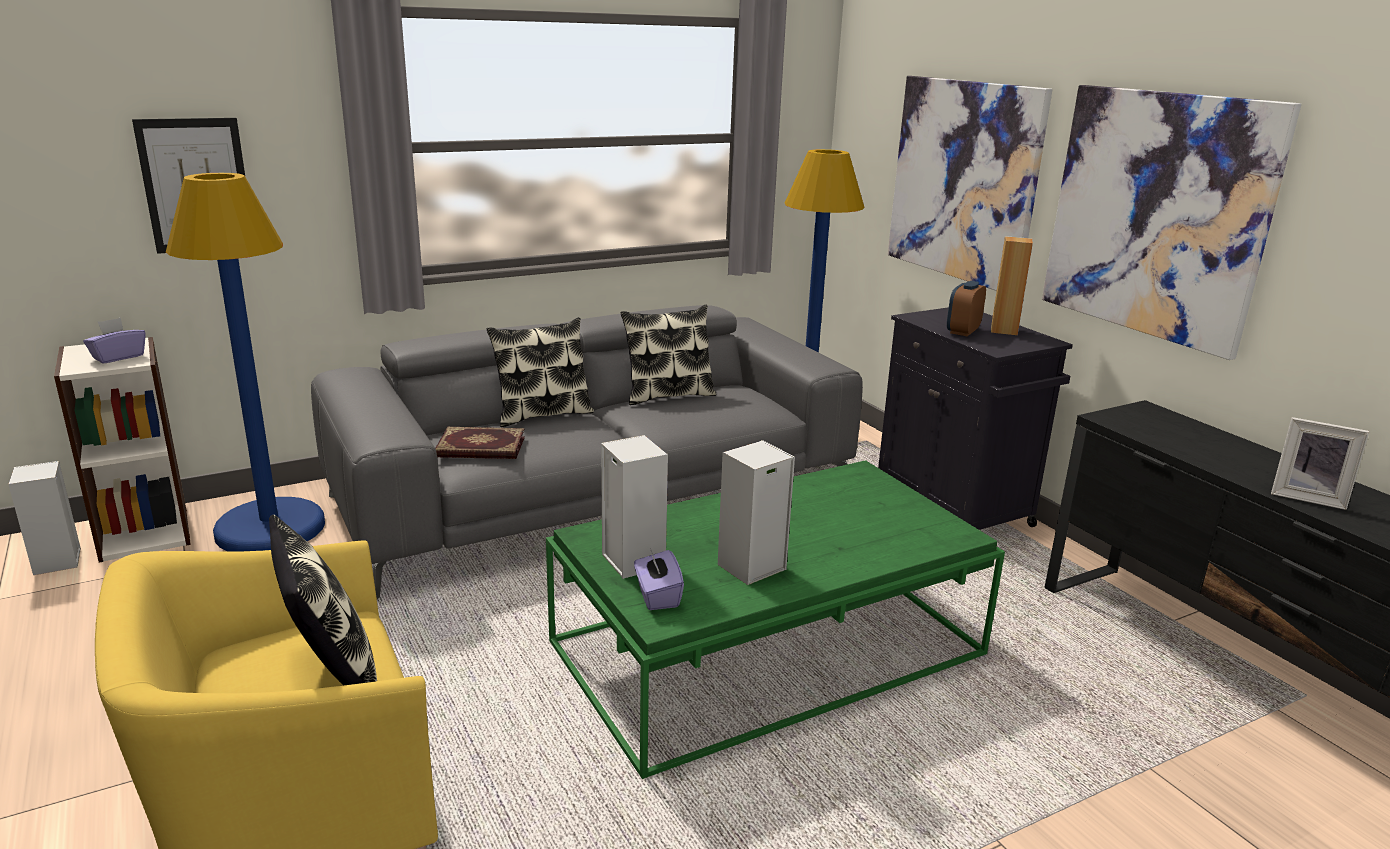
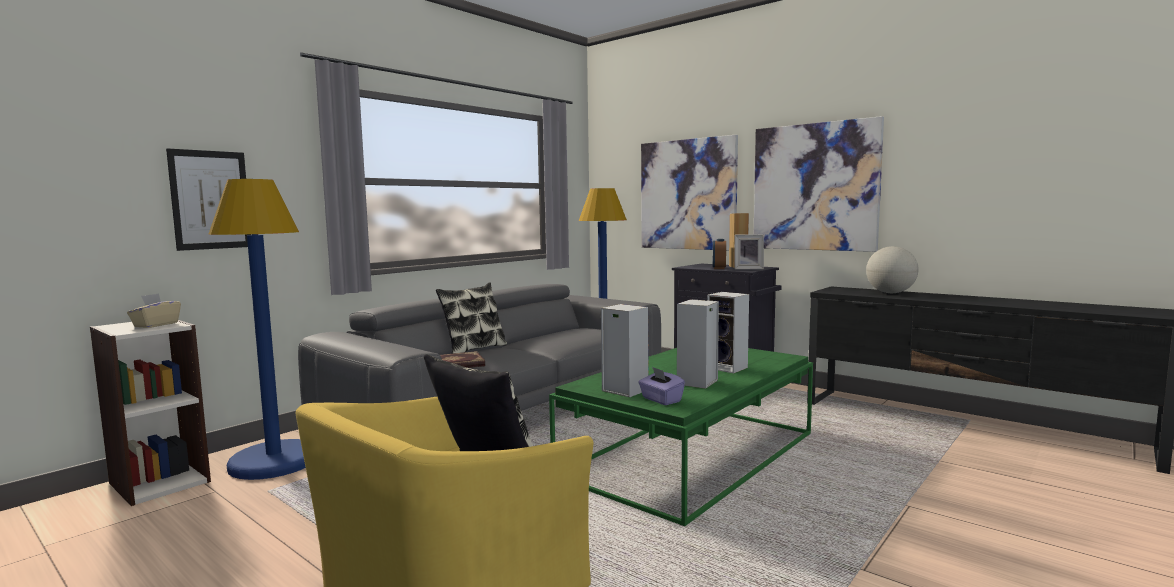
camera: 20 degrees left, 15 degrees down
(58, 562) = (89, 513): speaker -> speaker (728, 368)
(118, 357) = (156, 325): purple tissue box -> beige tissue box
(668, 395) = (544, 334): pillow -> none
(1220, 446) = (890, 293): none -> globe
(1307, 497) = (953, 300): picture frame -> picture frame (748, 269)

